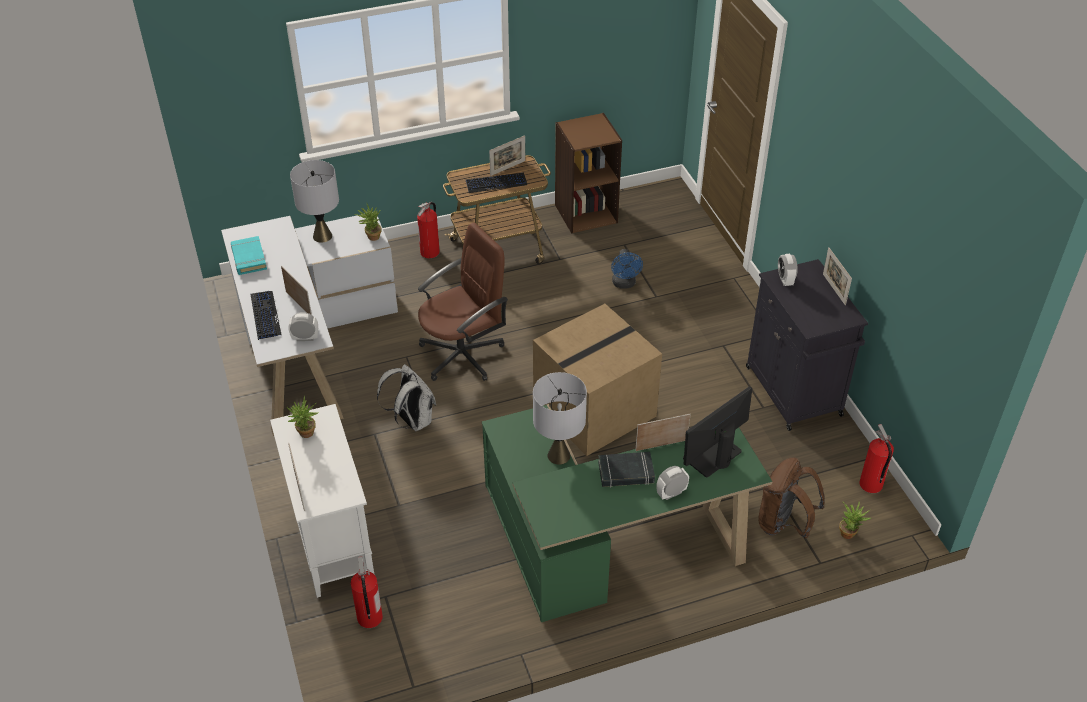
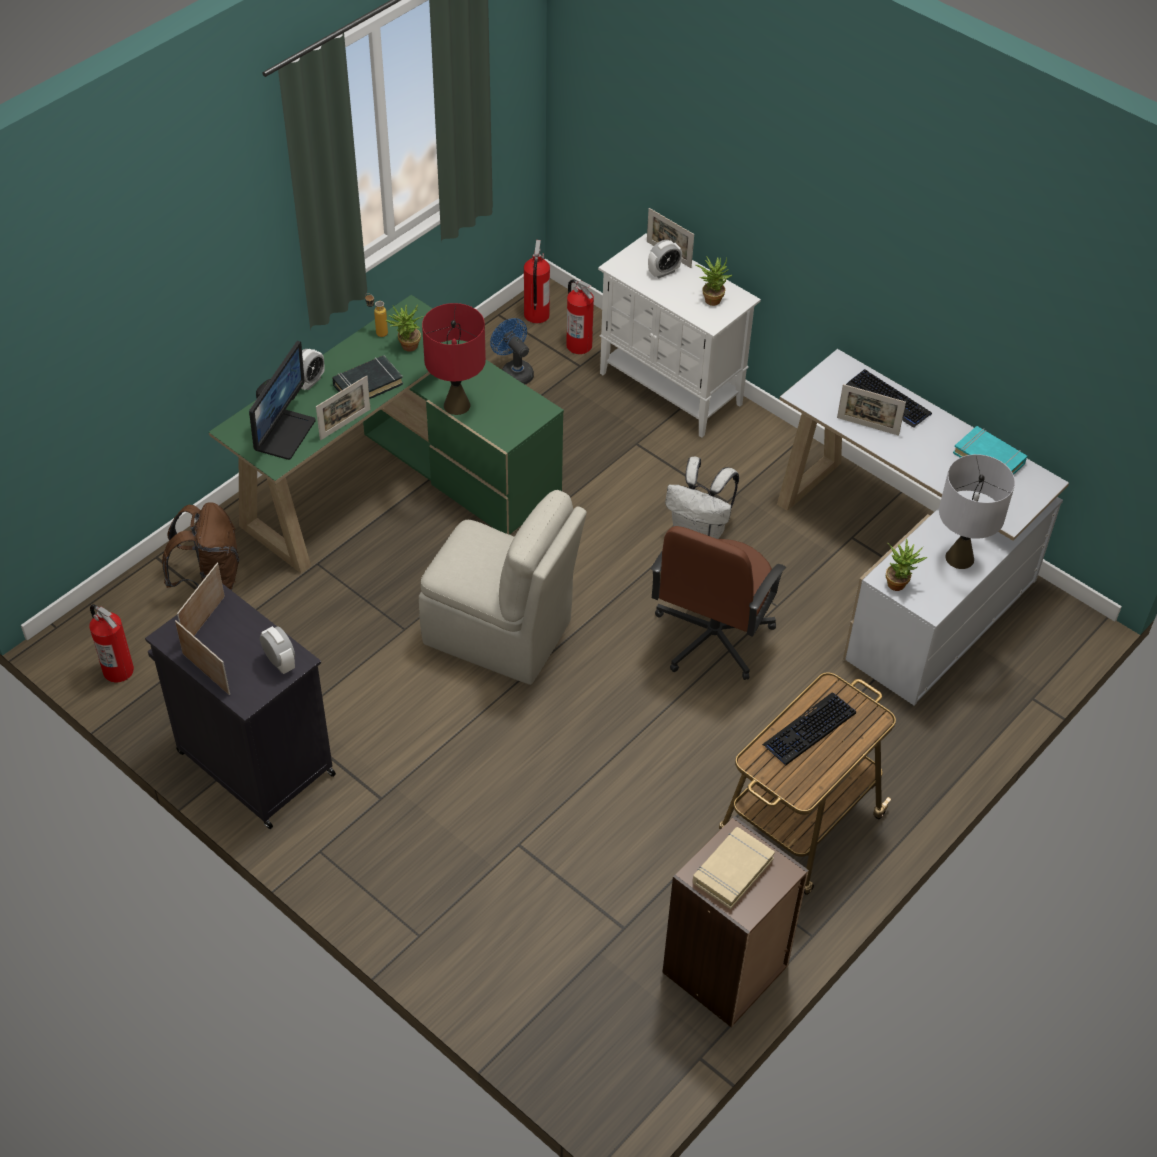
camera: 150 degrees right, 5 degrees up
(305, 338) = (818, 392): alarm clock -> alarm clock (664, 272)
(430, 252) = (891, 779): fire extinguisher -> fire extinguisher (536, 315)
(507, 168) = (818, 769): picture frame -> picture frame (205, 621)
(558, 456) = (456, 405): grey table lamp -> red table lamp
(591, 132) = (732, 870): none -> beige book
(591, 519) = (377, 332): none -> bottle
(594, 408) = (501, 634): cardboard box -> beige chair
(624, 284) = (576, 847): blue fan -> blue fan (514, 372)
(849, 533) = (130, 602): potted plant -> potted plant (407, 347)

